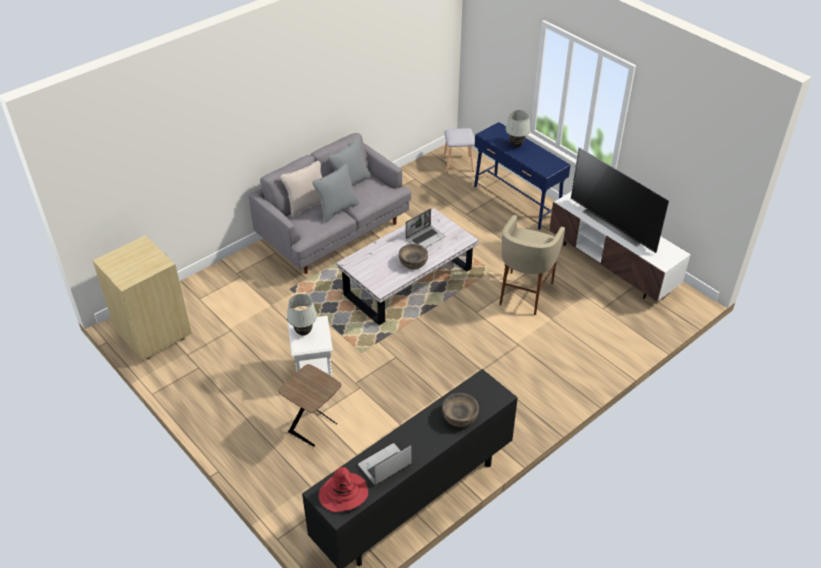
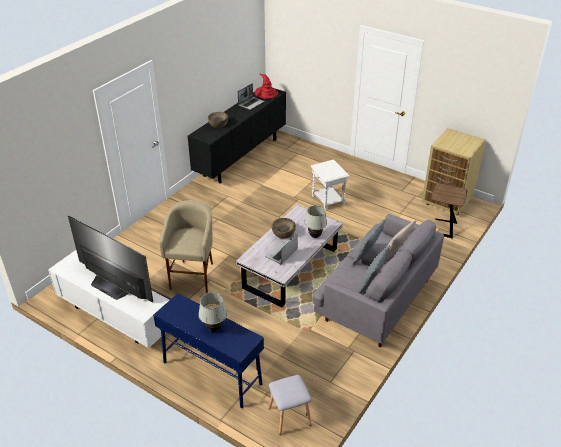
camera: 165 degrees right, 5 degrees down
(304, 332) = (334, 169): white table lamp -> white table lamp (315, 236)
(314, 428) = (310, 175): brown side table -> brown side table (442, 228)

